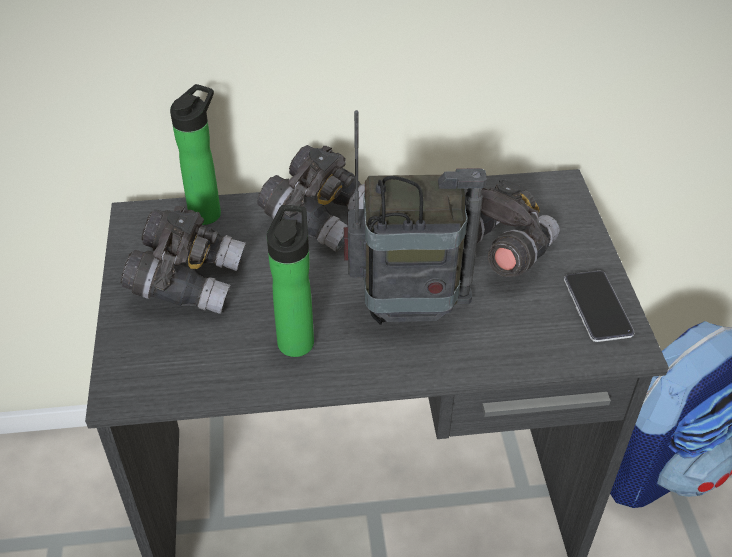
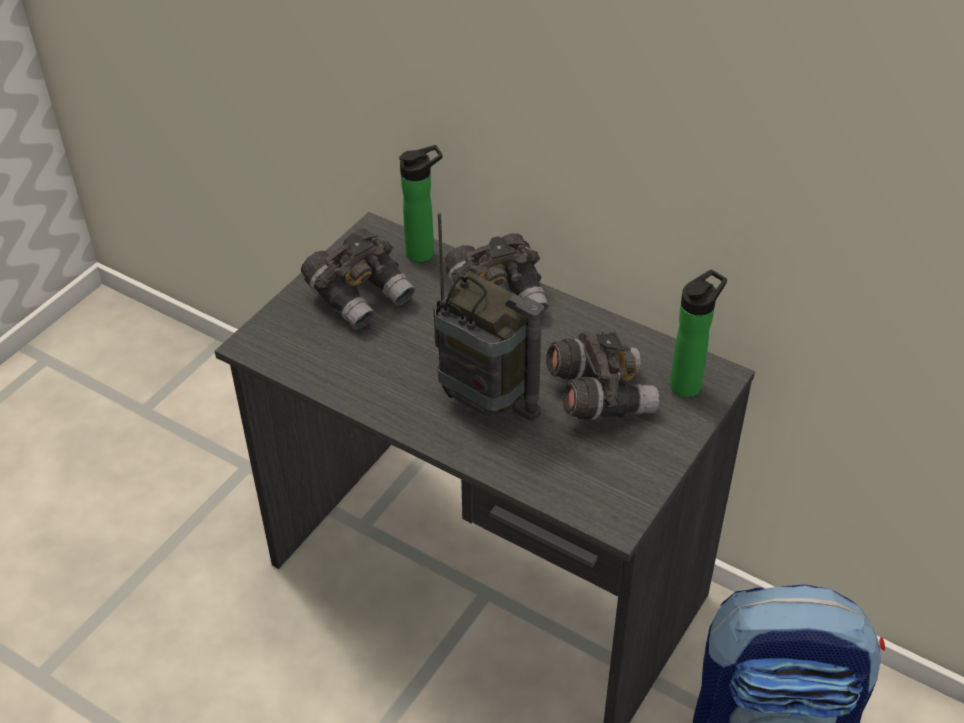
camera: 40 degrees right, 0 degrees up
(297, 339) = (388, 375): bottle -> bottle (688, 383)
(597, 307) = (628, 481): phone -> none

